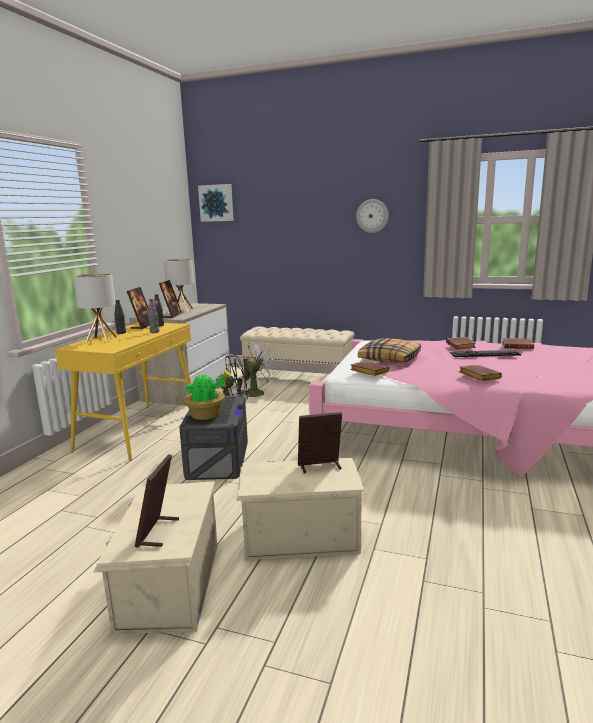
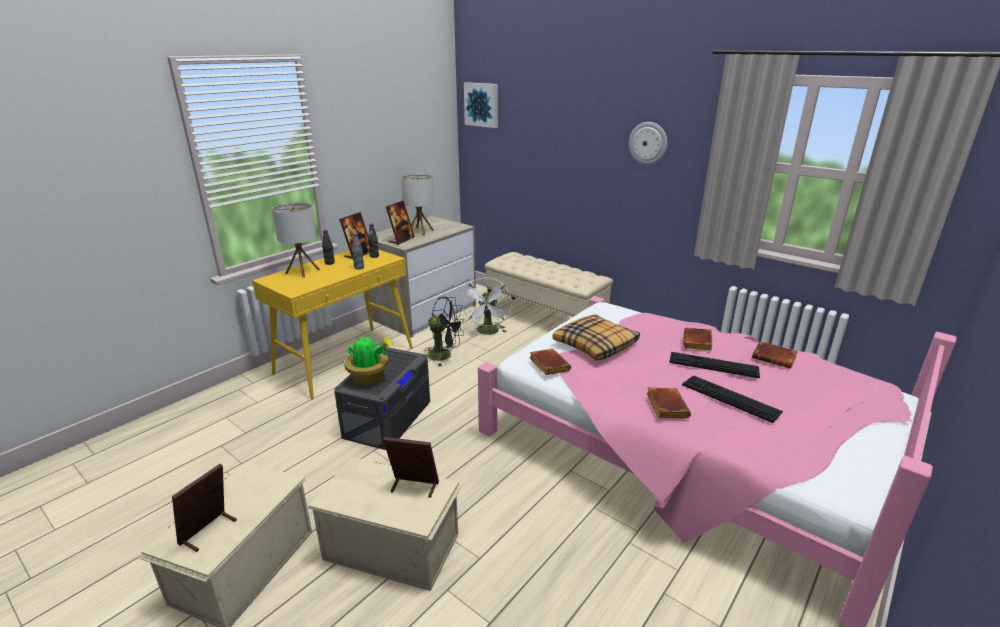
camera: 20 degrees right, 10 degrees up
(258, 392) = (488, 332): white fan -> white fan turned 105 degrees clockwise
(514, 366) = (730, 398): none -> keyboard

